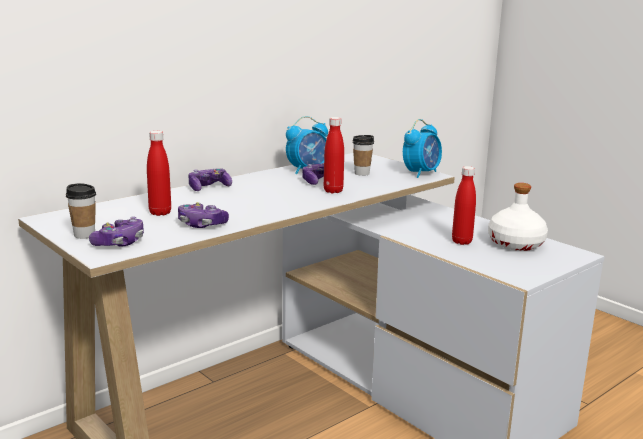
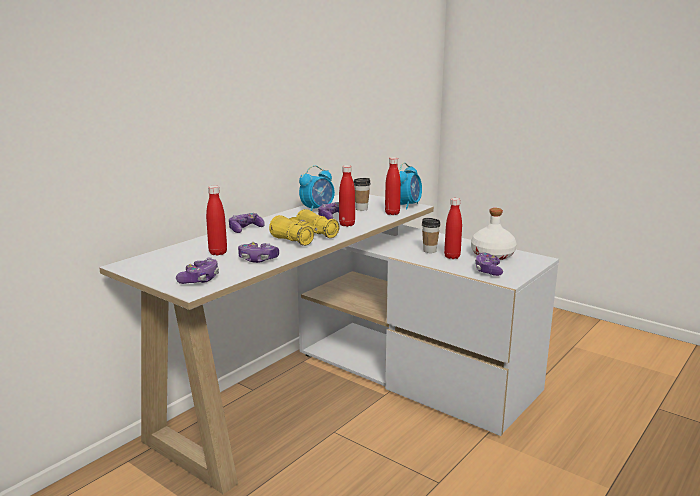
camera: 10 degrees left, 0 degrees up
(84, 235) = (166, 276): cup -> cup (429, 251)
(272, 203) = (304, 238): none -> yellow binoculars
(397, 181) = (392, 213): none -> red bottle
(500, 263) = (488, 271): none -> game controller

